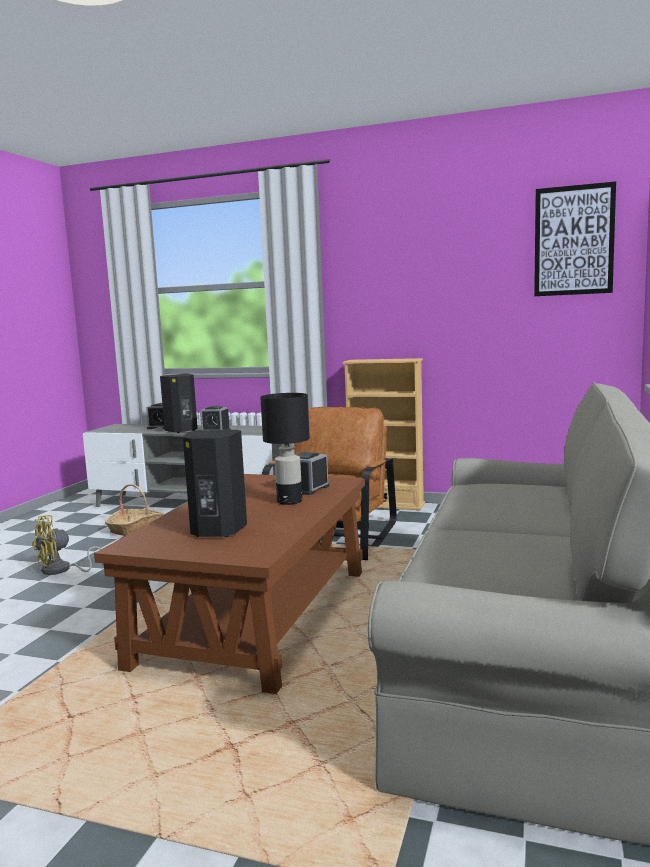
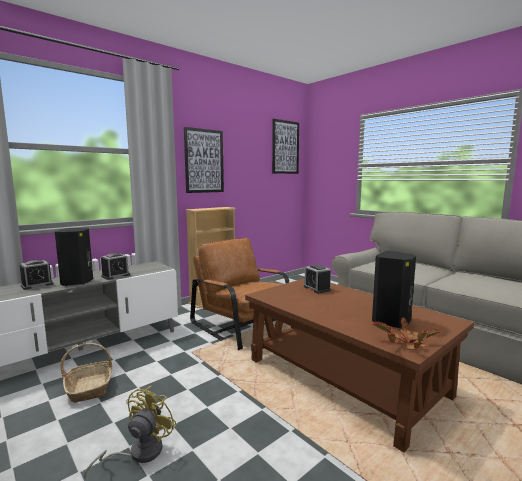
camera: 60 degrees left, 0 degrees up
(62, 570) = (138, 453): yellow fan -> yellow fan turned 150 degrees counterclockwise
(145, 543) = (406, 344): none -> potted plant
(290, 501) = (340, 296): black table lamp -> none
(383, 286) = (204, 161): none -> picture

